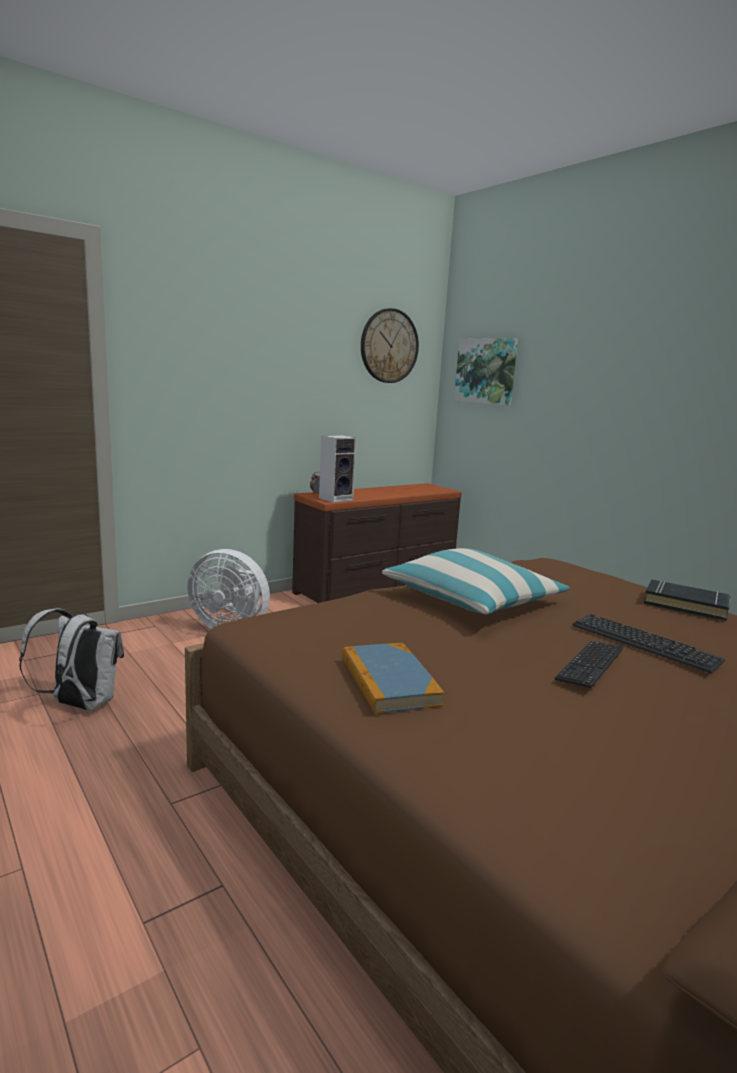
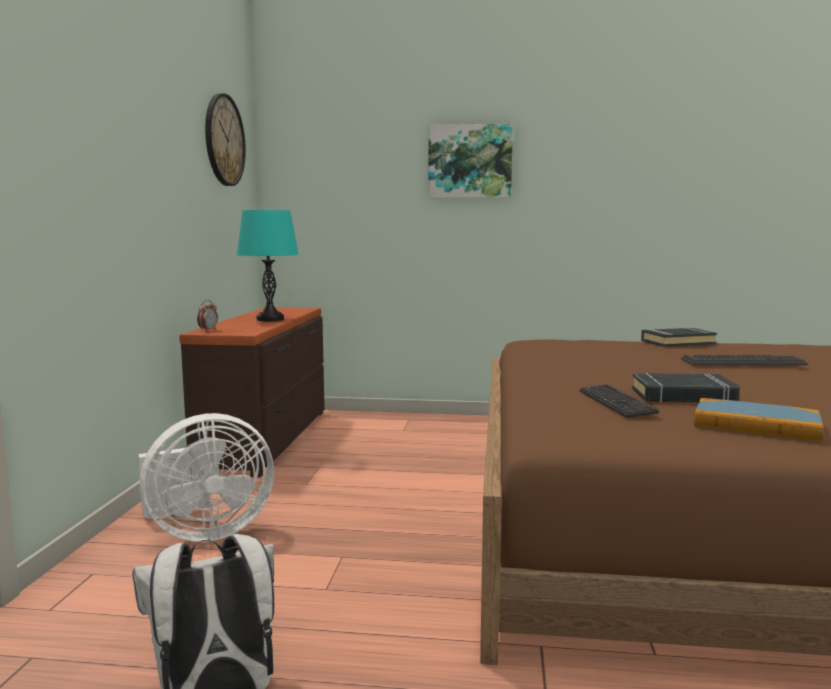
camera: 45 degrees left, 5 degrees down
(336, 499) = (246, 330): speaker -> none
(385, 494) = (270, 319): none -> turquoise table lamp
(445, 642) = (683, 396): none -> black book
(472, 600) = (597, 371): pillow -> none
(486, 371) = (327, 171): picture -> picture (470, 161)
(590, 665) = (771, 379): keyboard -> keyboard (616, 403)

